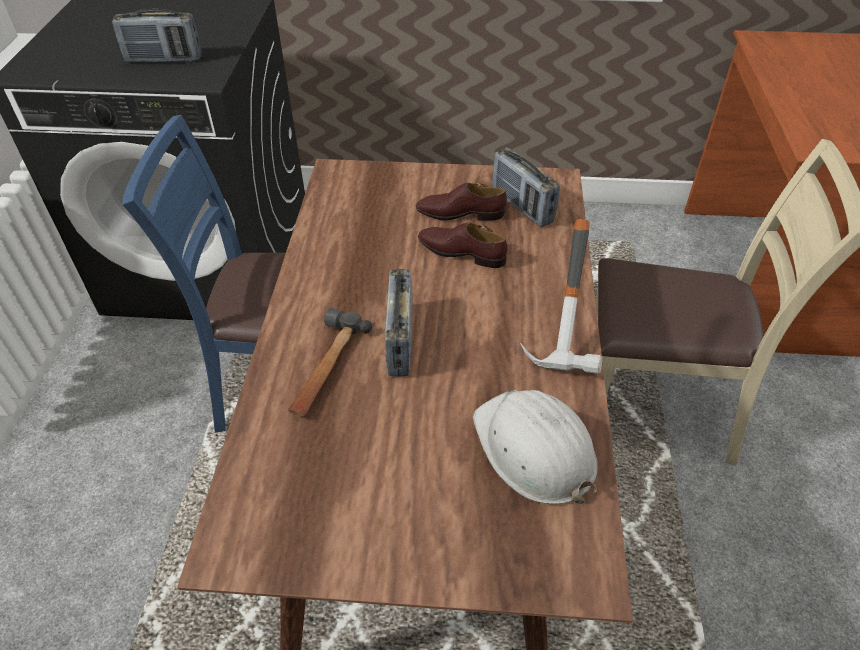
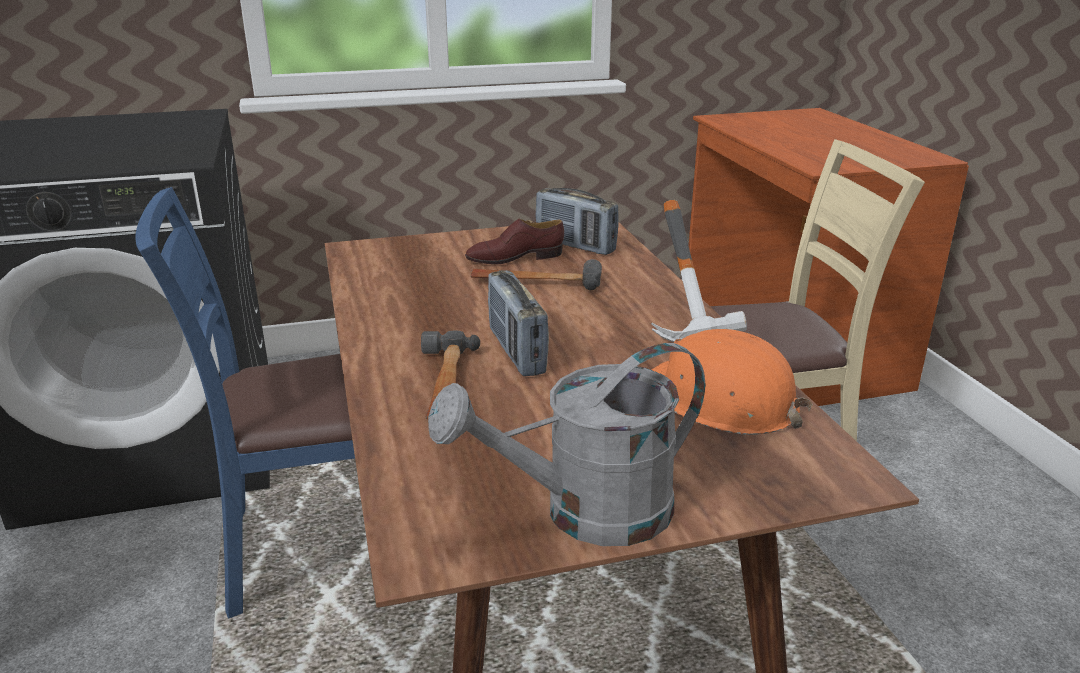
camera: 20 degrees left, 20 degrees down
(164, 59) = (124, 153): radio -> none
(358, 548) = (586, 514): none -> grey watering can
(461, 252) = (536, 282): brown shoe -> hammer
(534, 449) = (720, 400): white hard hat -> orange hard hat

